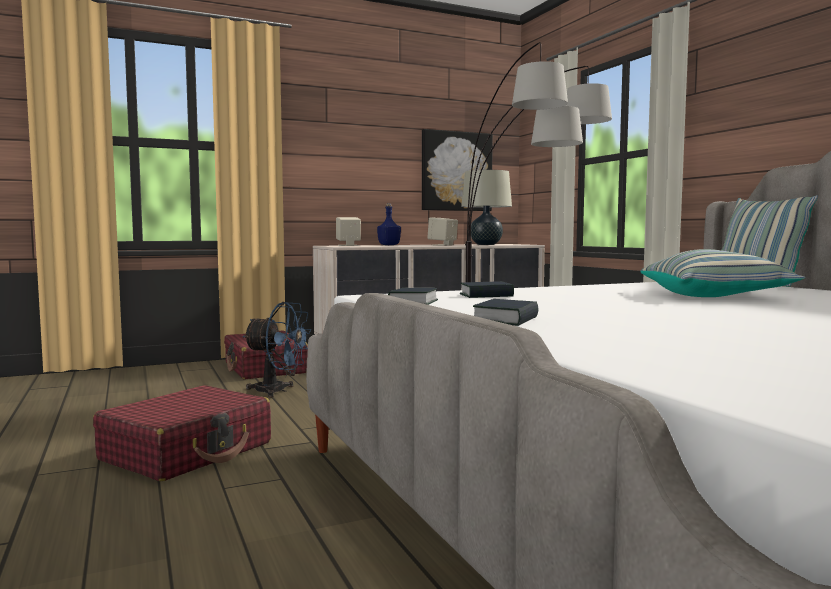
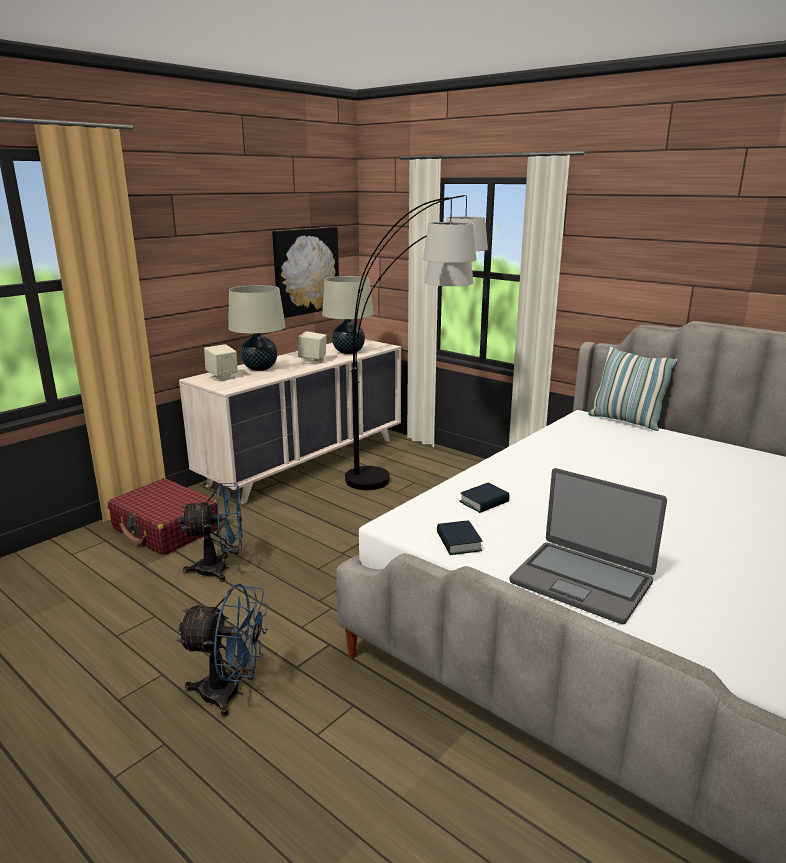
camera: 25 degrees left, 15 degrees up
(188, 451) = (231, 693): red suitcase -> blue fan
(388, 245) = (260, 368): blue bottle -> beige table lamp
(506, 320) = (582, 581): book -> laptop
(715, 296) = (637, 470): pillow -> none

